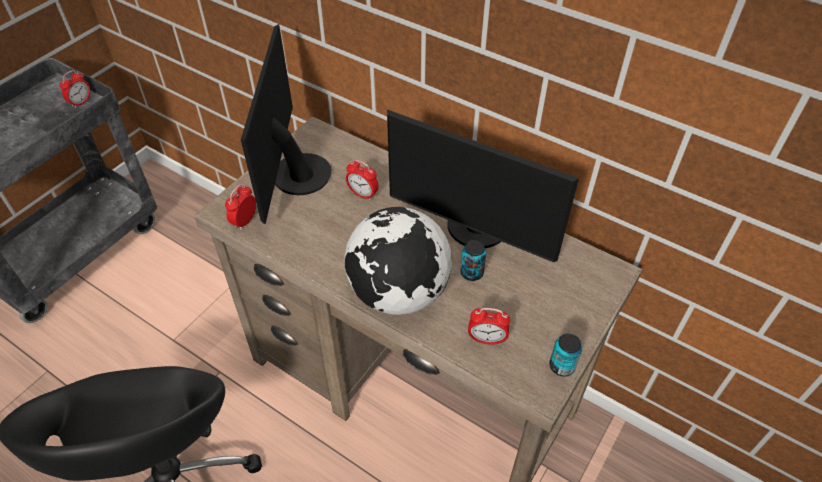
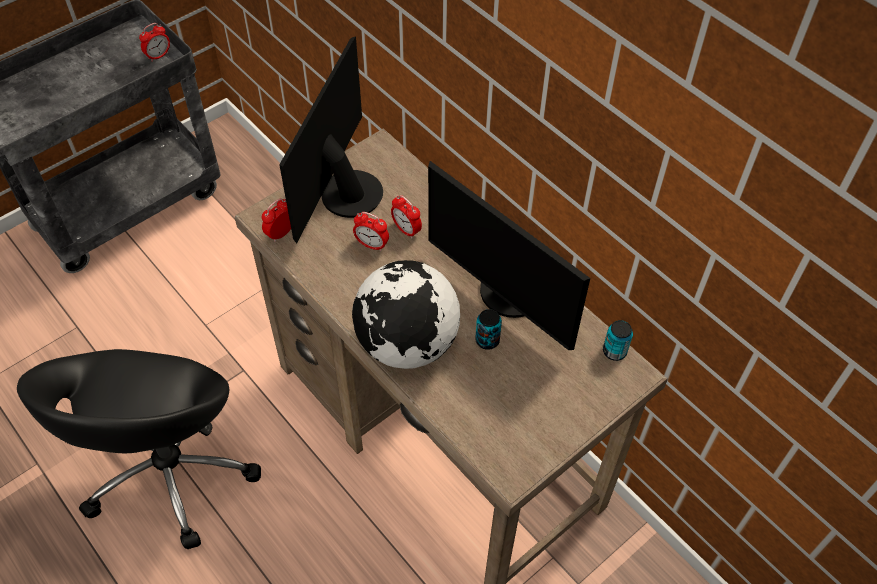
camera: 15 degrees right, 5 degrees up
(486, 339) = (476, 412): alarm clock -> alarm clock (372, 245)
(562, 366) = (540, 457): can -> can (614, 351)

